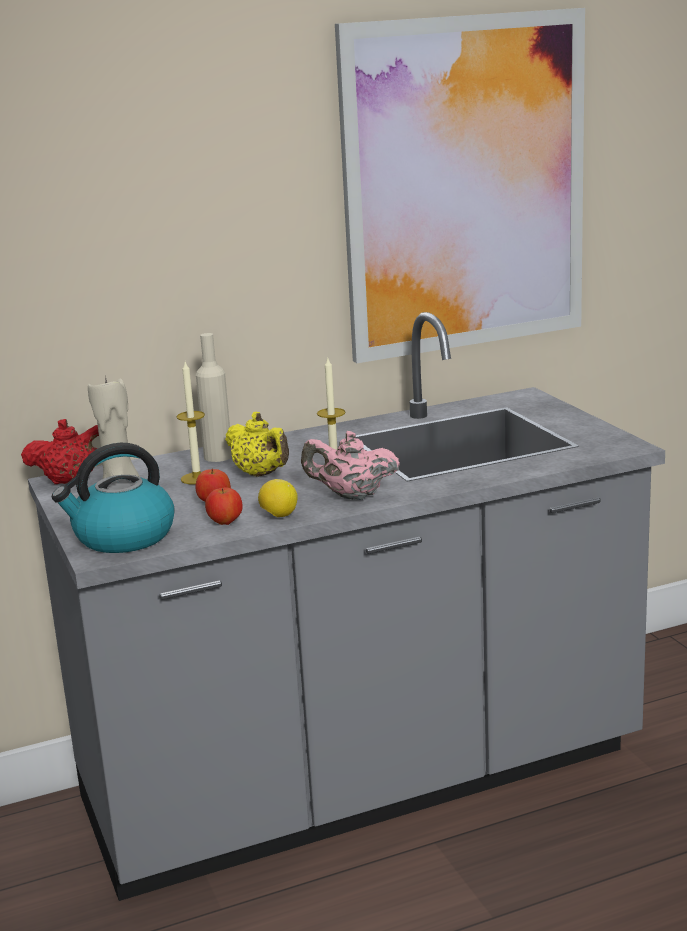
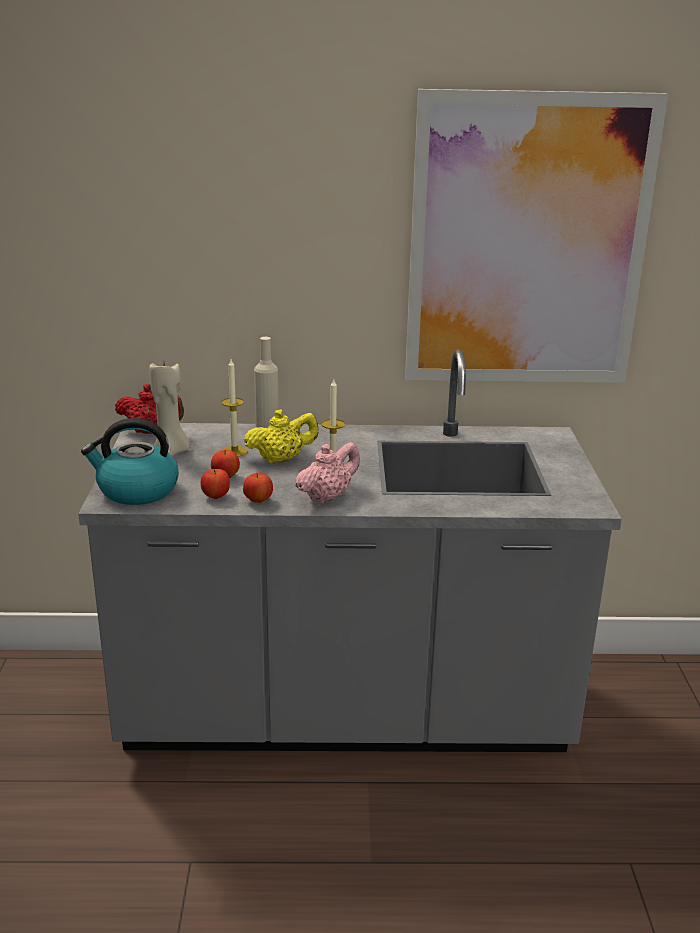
camera: 20 degrees right, 5 degrees up
(261, 474) = (281, 459): yellow teapot -> yellow teapot turned 90 degrees counterclockwise
(278, 516) = (258, 501): lemon -> apple
(351, 496) = (327, 497): pink teapot -> pink teapot turned 105 degrees clockwise

